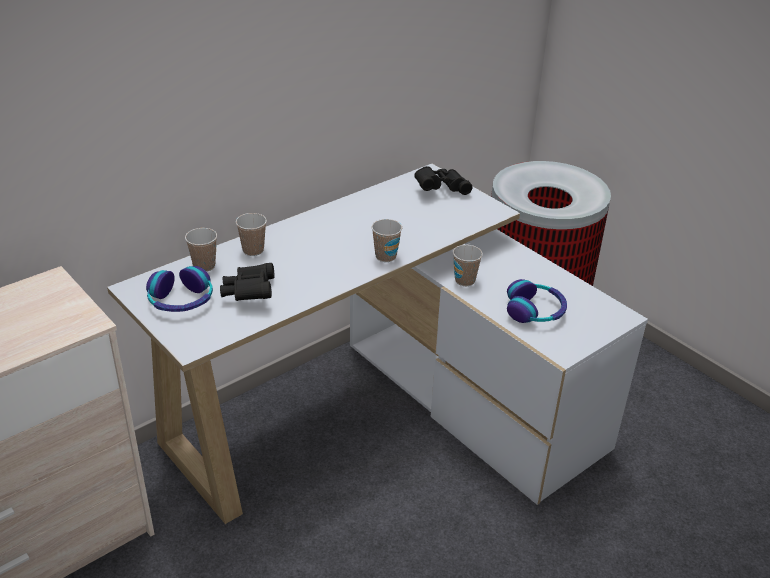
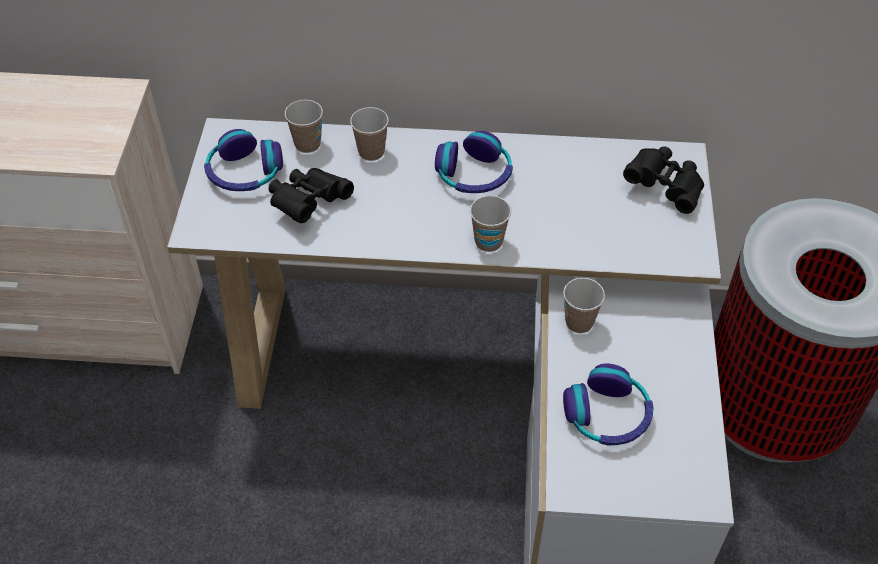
camera: 45 degrees right, 15 degrees up
(332, 231) = (474, 174): none -> headphones

